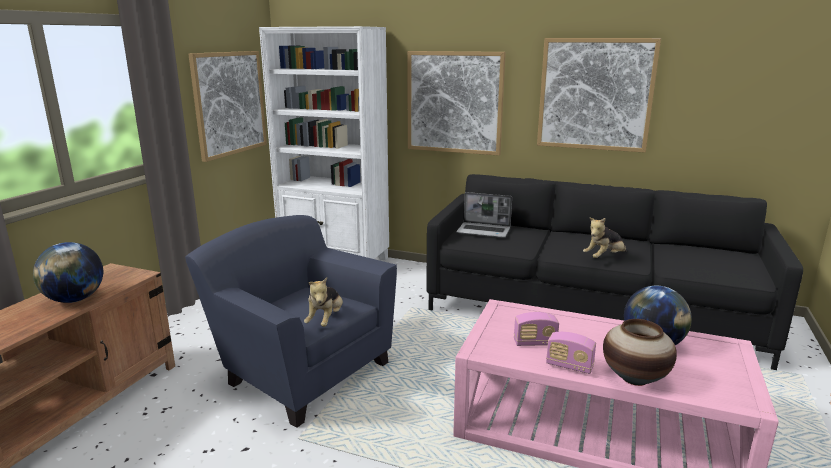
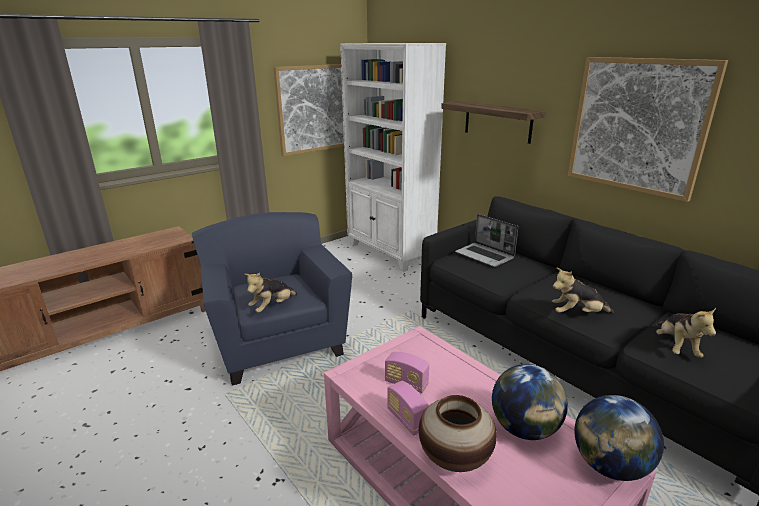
camera: 30 degrees right, 5 degrees up
(75, 299) = (128, 249): globe -> globe (609, 466)
(454, 102) = (497, 121): picture -> shelf
(686, 263) = (676, 347): none -> plush toy

